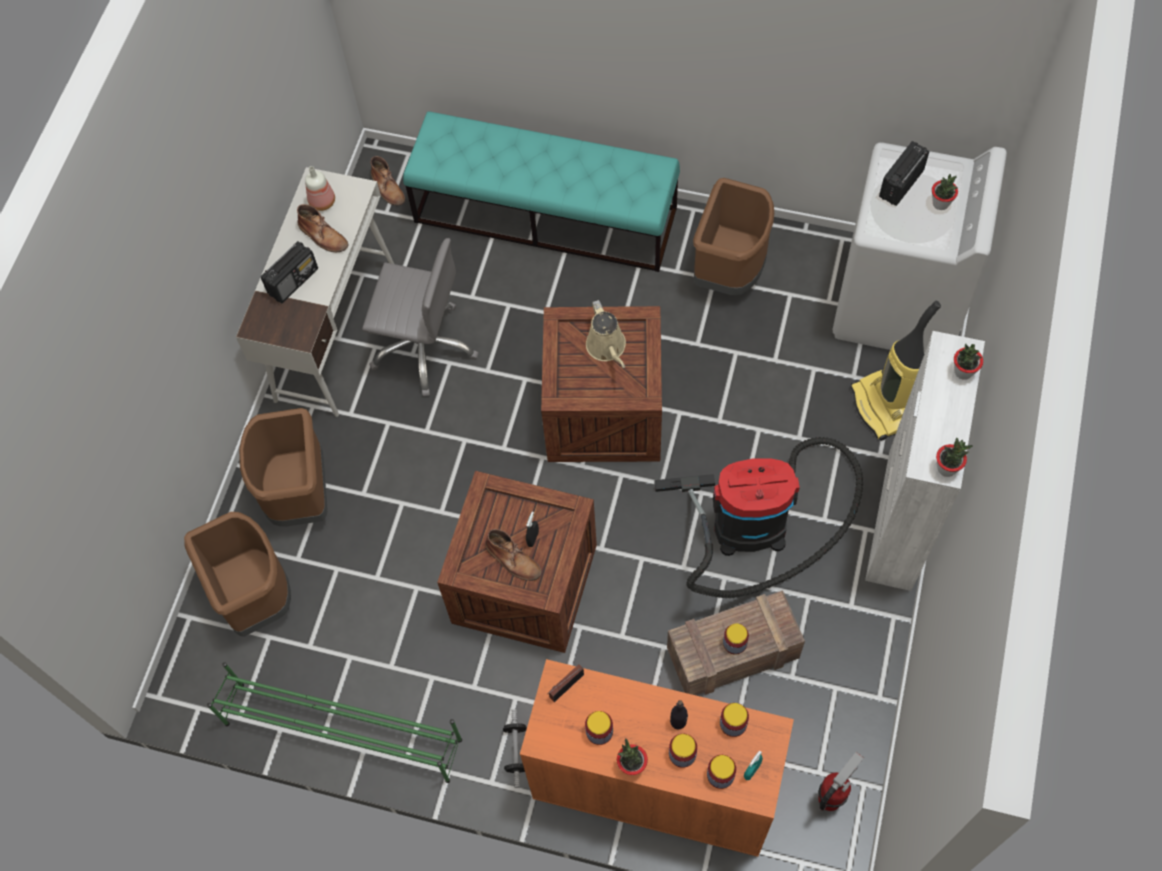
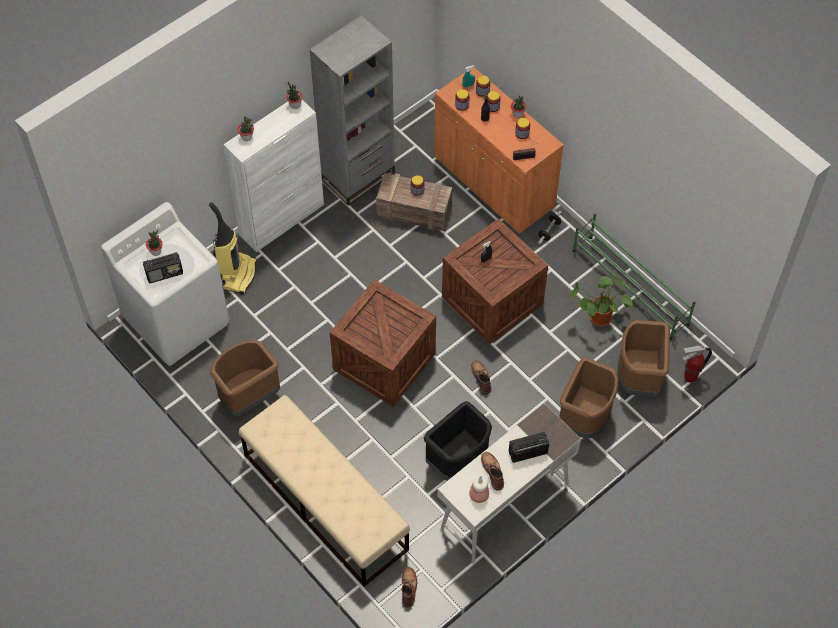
camera: 150 degrees left, 5 degrees down
(358, 649) = (599, 319): none -> potted plant
(424, 347) = (458, 461): grey office chair -> black trash can
(513, 560) = (502, 255): brown boot -> brown boot (481, 377)
(546, 215) = (325, 501): turquoise bench -> beige bench
(607, 347) = (375, 329): beige watering can -> none
(758, 524) = (352, 258): vacuum cleaner -> none
(829, 799) = (420, 133): fire extinguisher -> fire extinguisher (689, 377)
(858, 659) = (358, 176): none -> grey bookcase

